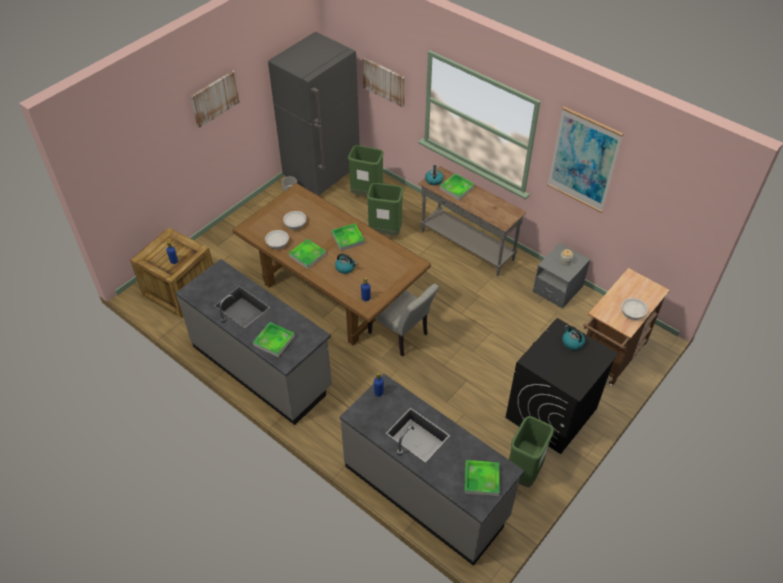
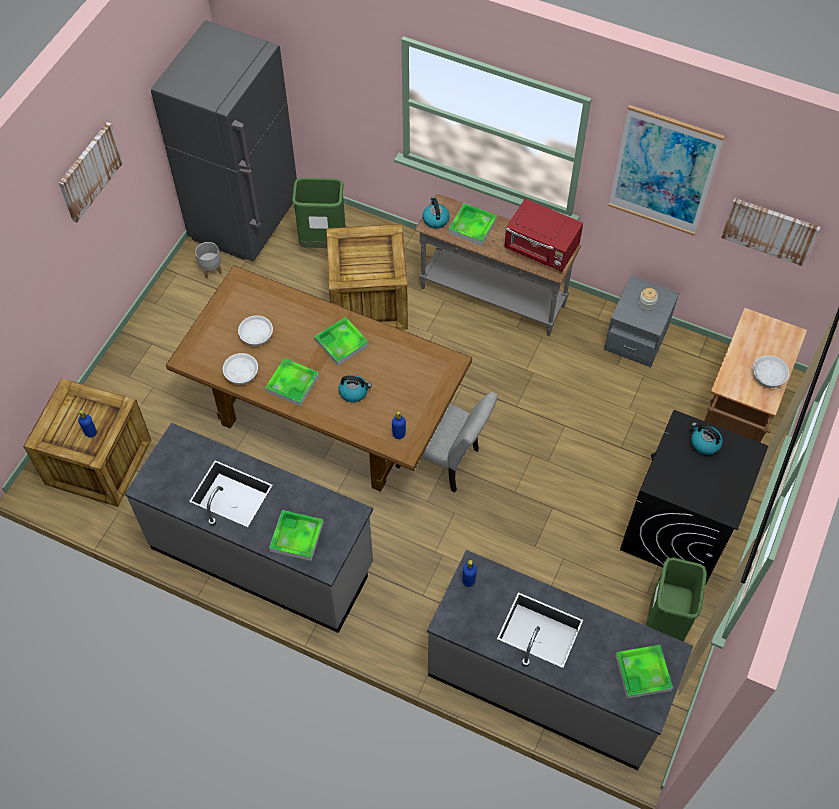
camera: 15 degrees left, 10 degrees up
(384, 81) = (328, 80): picture -> picture (770, 230)
(385, 232) = (370, 300): green trash can -> crate
(498, 210) = (541, 250): none -> red microwave

